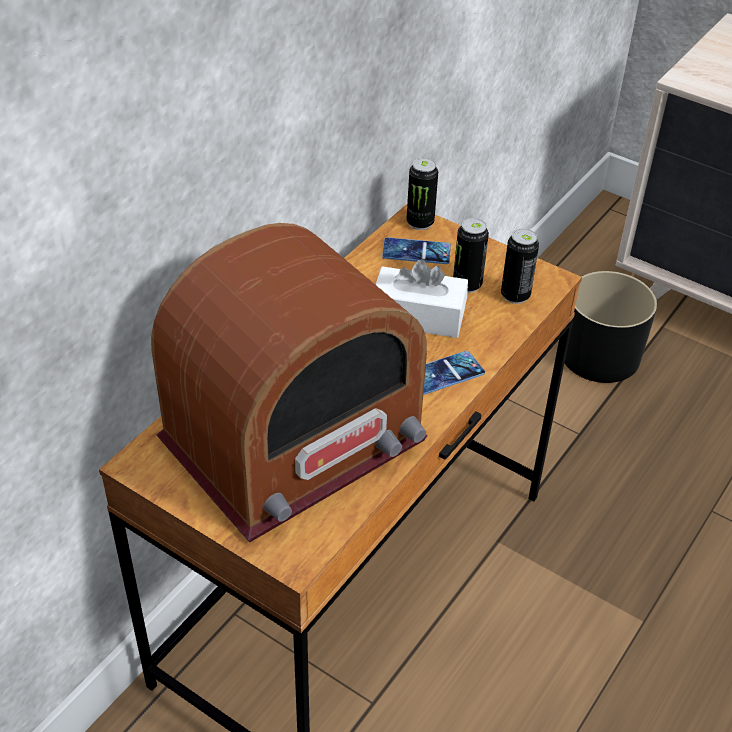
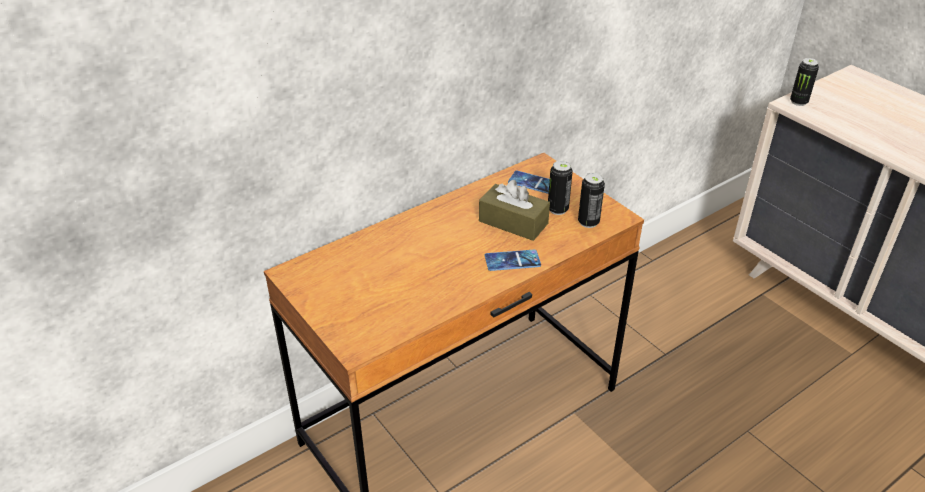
camera: 20 degrees right, 5 degrees down
(294, 441) = (391, 281): radio -> none
(418, 316) = (513, 222): white tissue box -> brown tissue box
(420, 223) = (545, 166): can -> can (798, 102)
(599, 355) = (703, 303): black planter -> none

